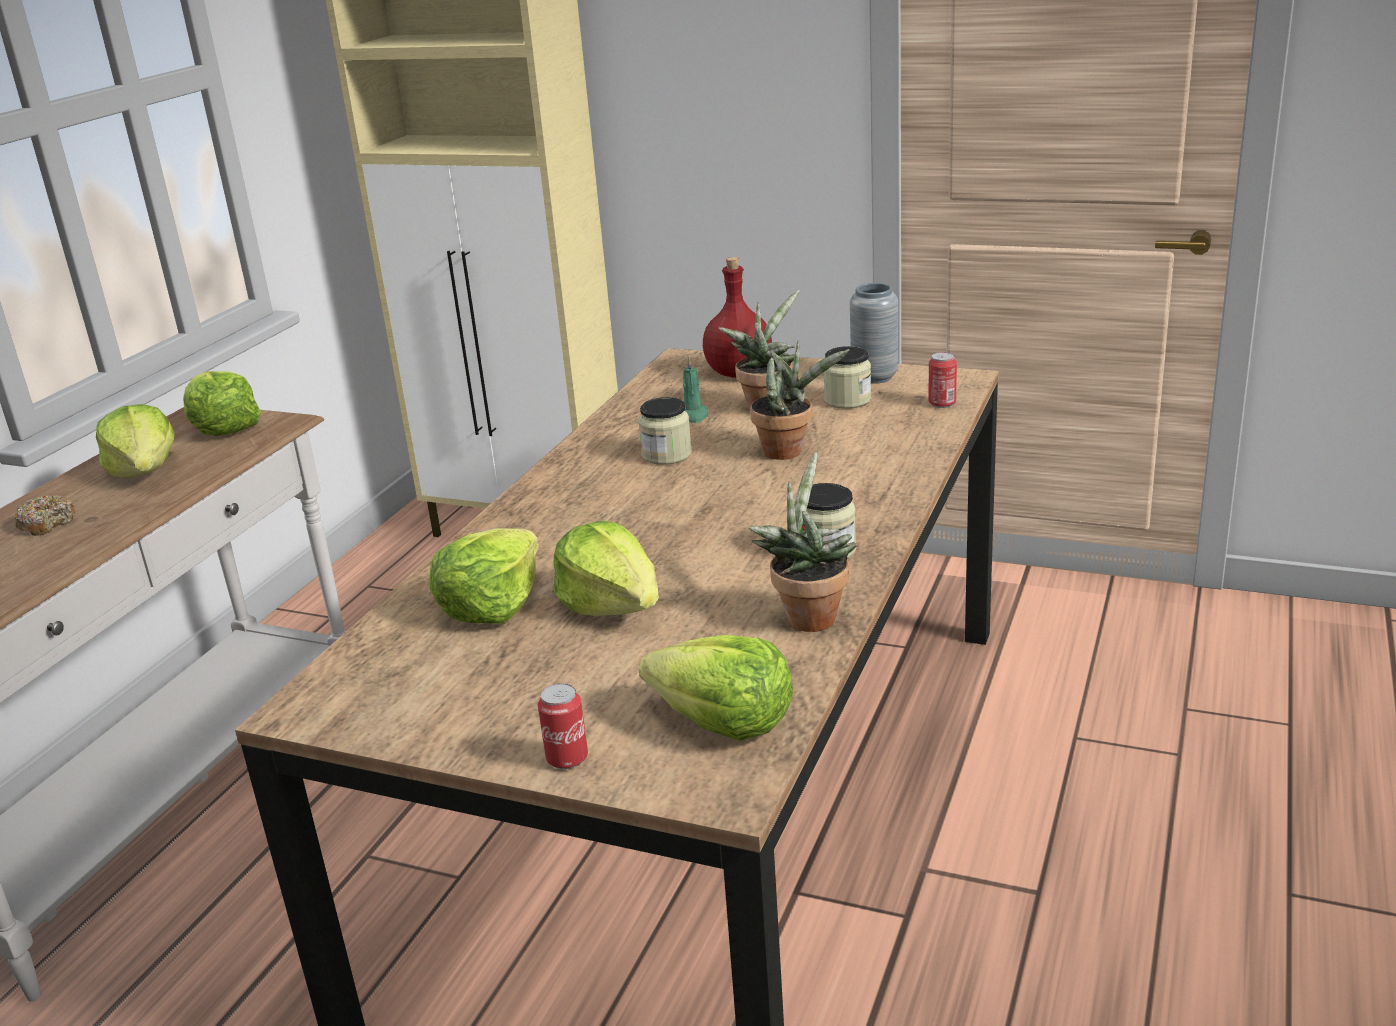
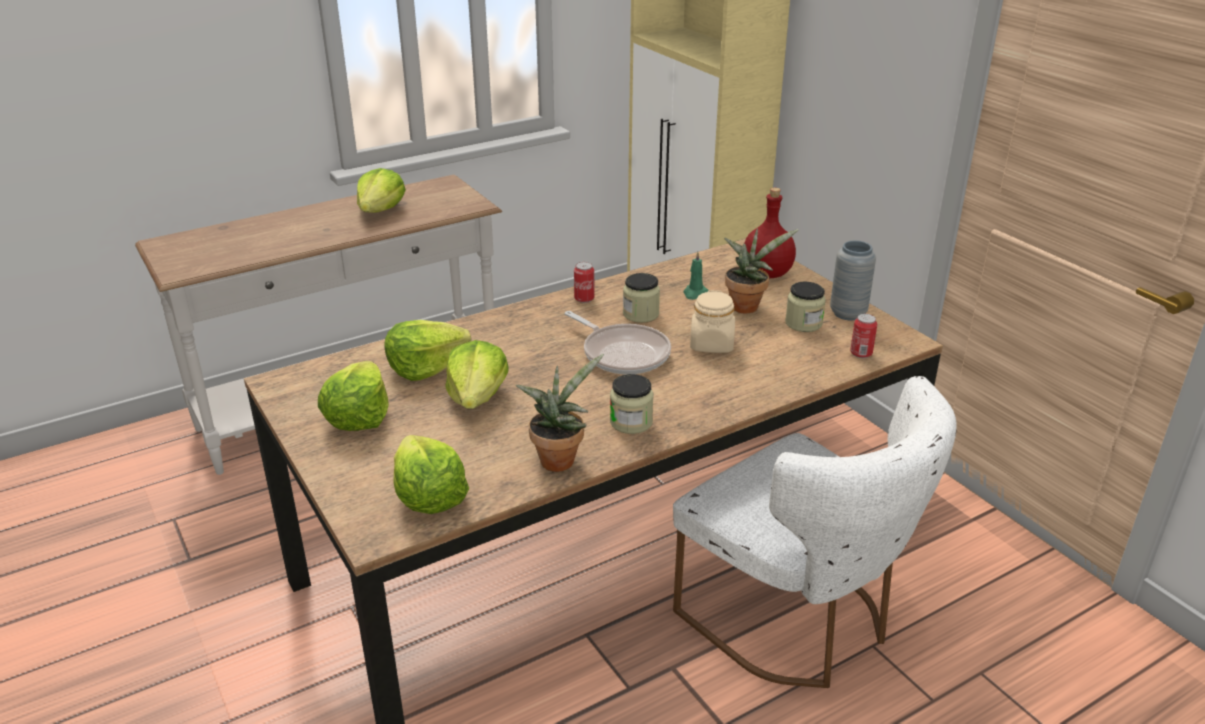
camera: 35 degrees right, 5 degrees up
(47, 523) = (307, 224): donut -> none
(223, 427) = (446, 197): lettuce -> lettuce (358, 416)
(567, 758) = (338, 473): can -> can (584, 299)
(709, 496) = (622, 353): none -> frying pan
(789, 451) = (711, 344): potted plant -> beige jar
(987, 755) = (797, 622): none -> white chair

